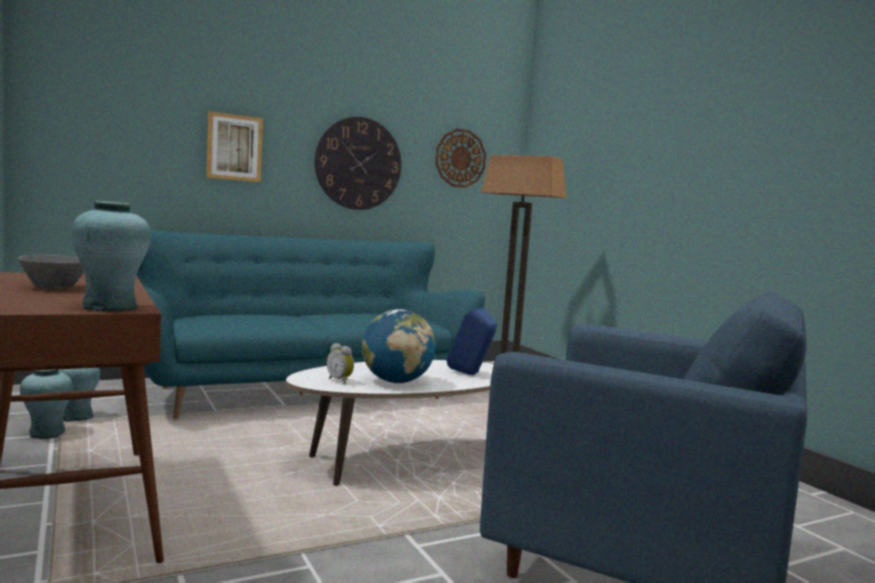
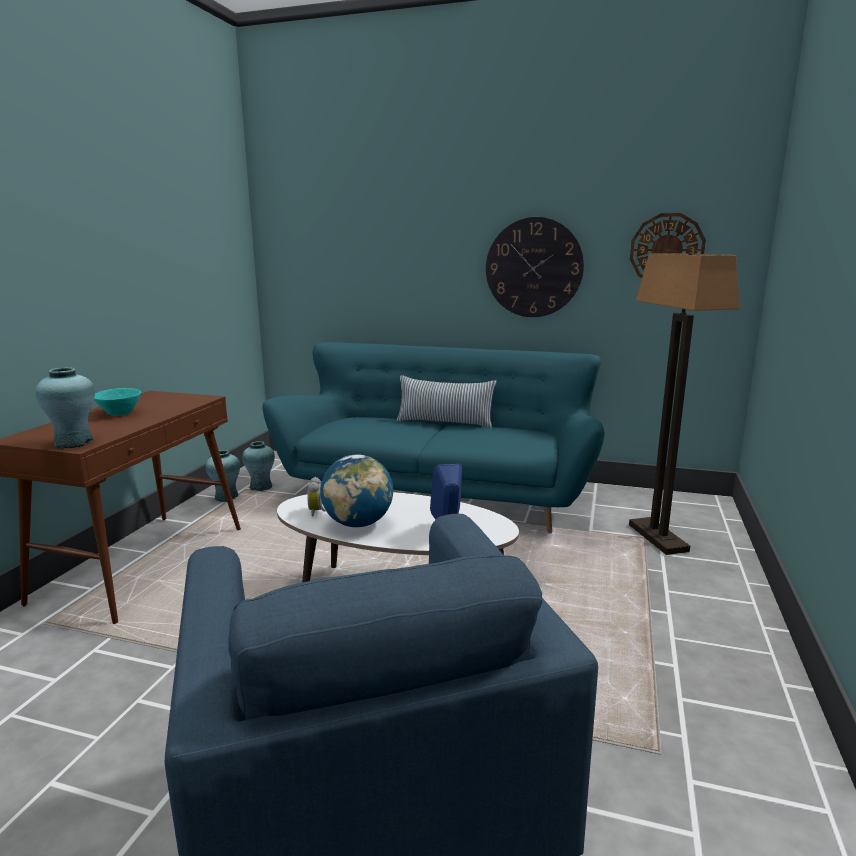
camera: 45 degrees right, 10 degrees up
(53, 287) = (118, 413): grey bowl -> turquoise bowl
(234, 147) = (411, 263): picture -> none
(297, 314) = (445, 423): none -> pillow

